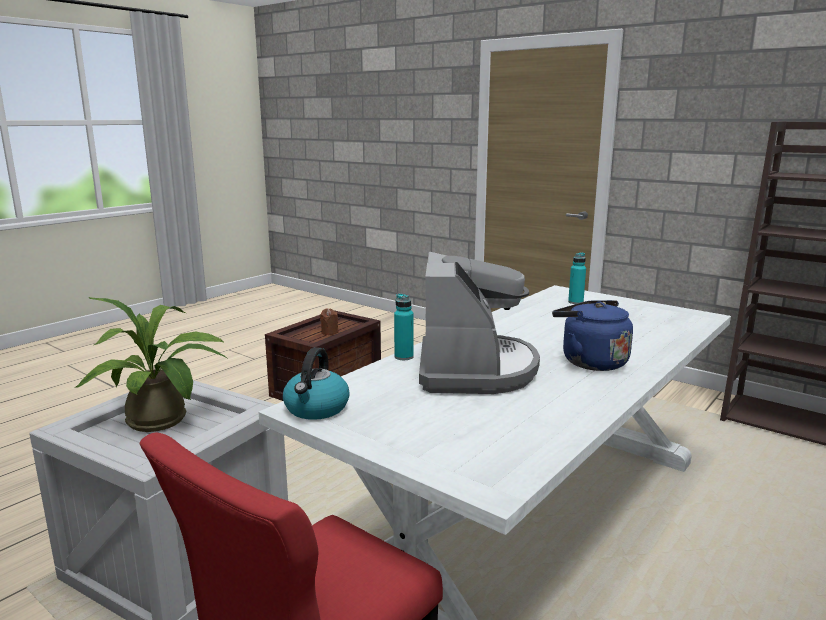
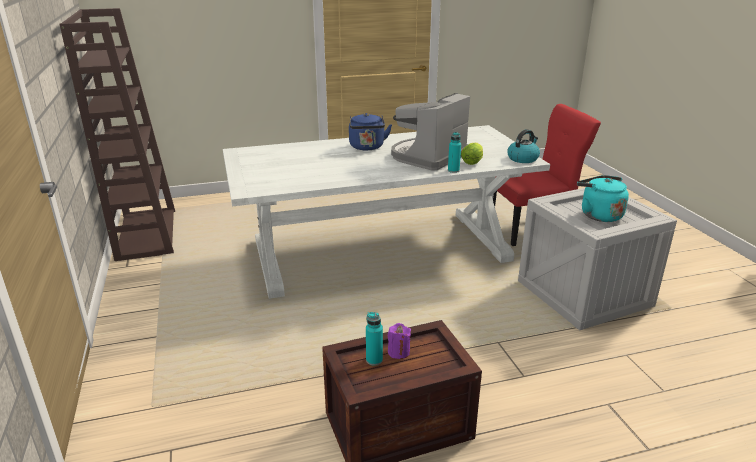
camera: 145 degrees left, 10 degrees up
(163, 422) = (598, 215): potted plant -> turquoise kettle
(329, 332) = (398, 352): brown candle -> purple candle
(395, 378) = (473, 162): none -> lettuce
(575, 302) = (270, 178): turquoise bottle -> turquoise bottle (374, 360)

